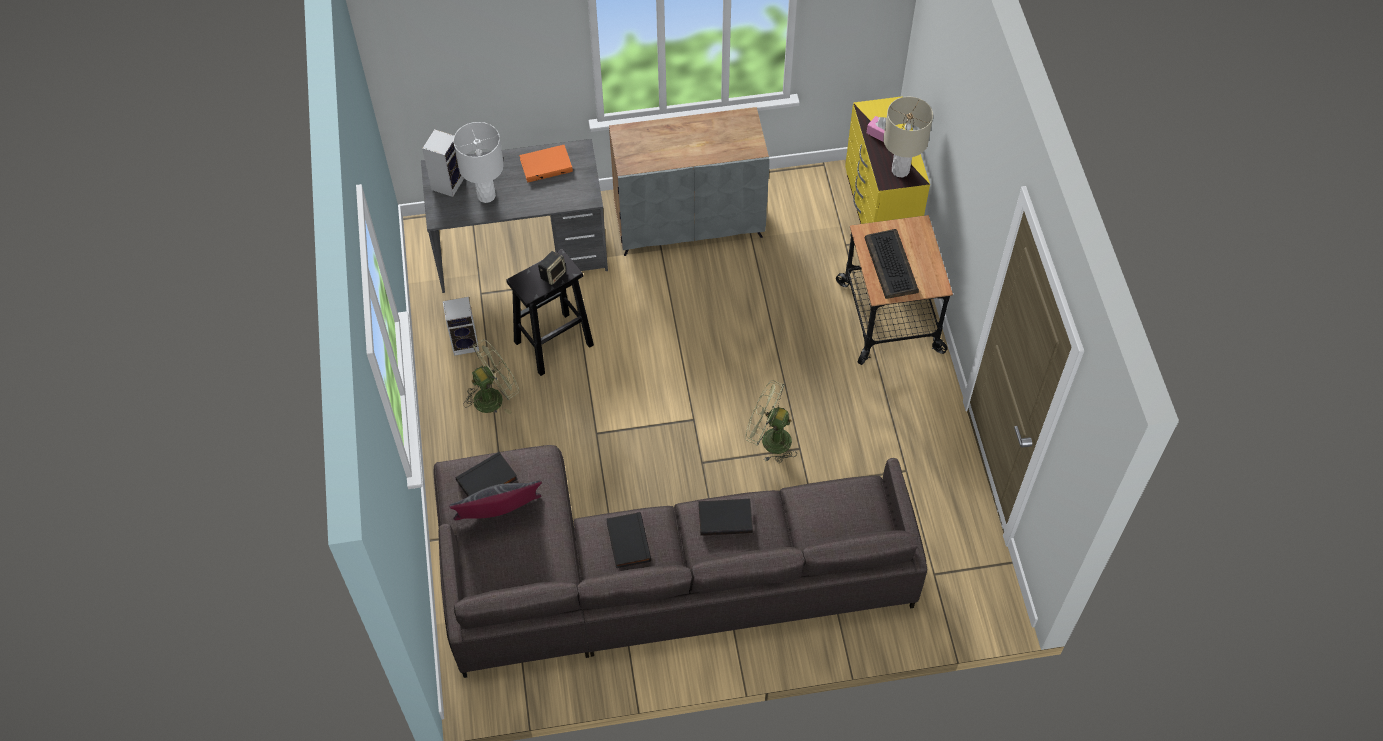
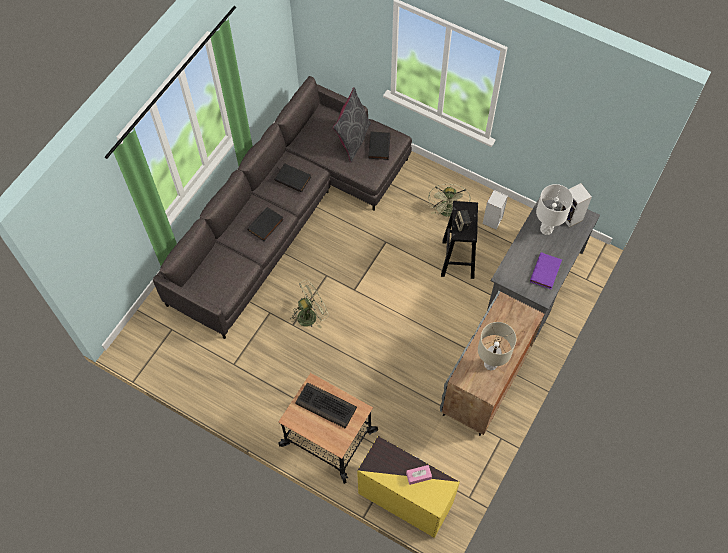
camera: 130 degrees right, 5 degrees up
(546, 165) = (546, 272): orange book -> purple book
(900, 170) = (382, 462): beige table lamp -> beige table lamp (491, 363)

